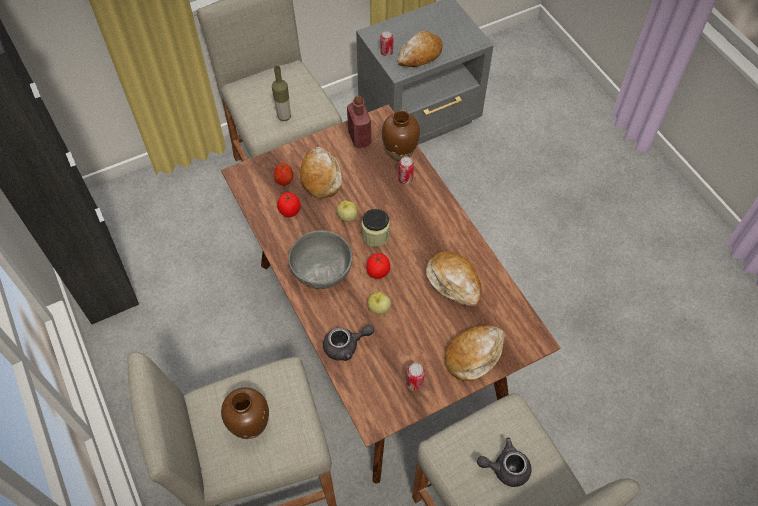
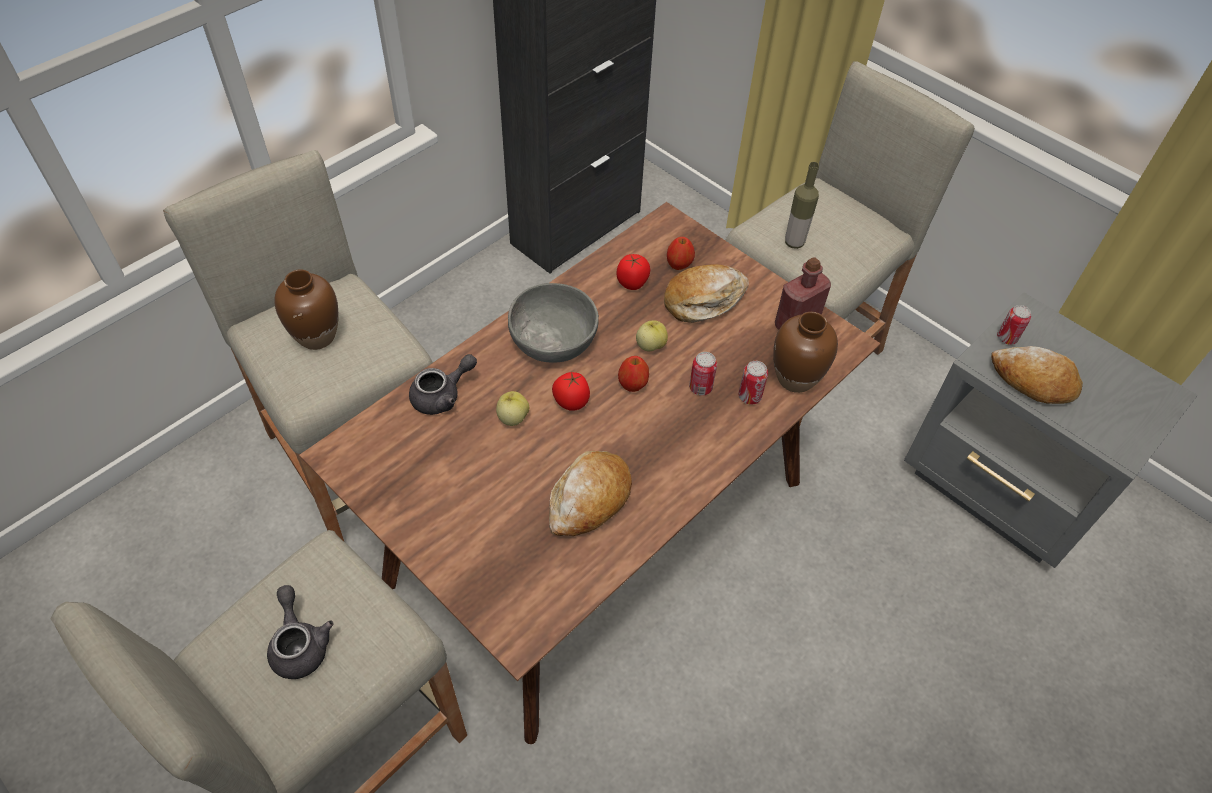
camera: 70 degrees right, 5 degrees down
(346, 346) = (442, 396): grey teapot -> grey teapot turned 90 degrees counterclockwise
(375, 235) = (632, 385): jar -> apple
(414, 383) = (404, 487): can -> can (700, 388)
(474, 355) = (469, 553): bread -> none

